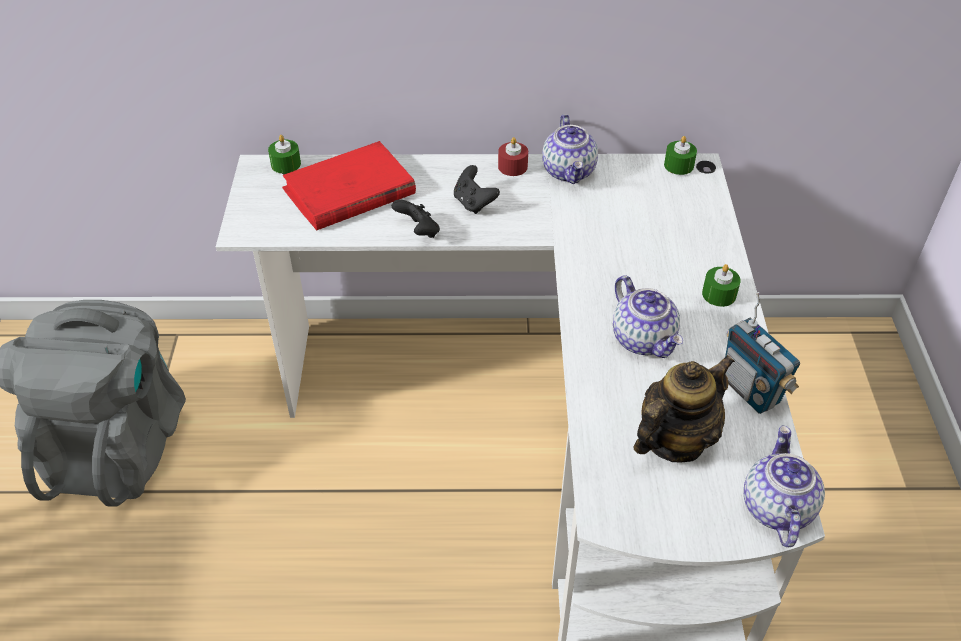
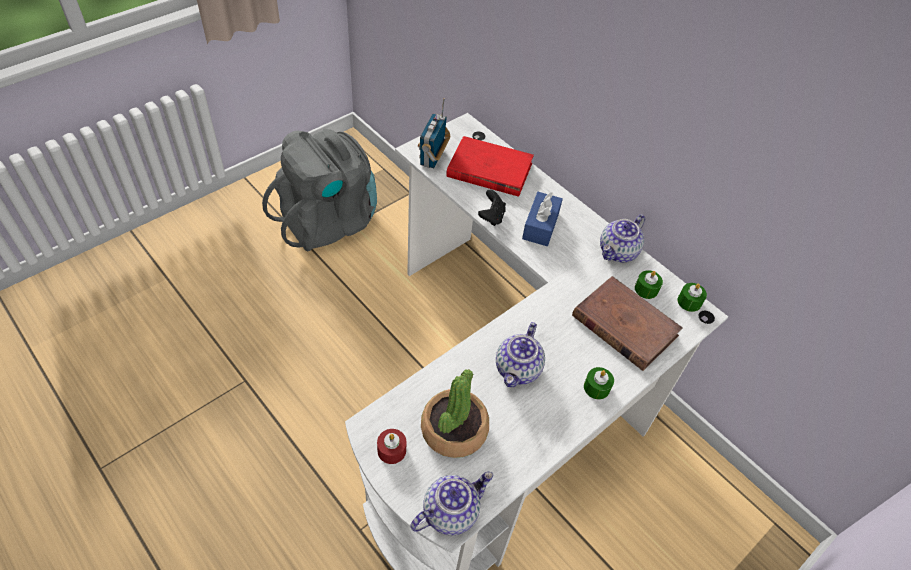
camera: 45 degrees right, 5 degrees up
(286, 164) = (479, 133): green candle -> green candle (646, 289)
(474, 203) = (540, 226): black game controller -> blue tissue box
(512, 166) = (590, 224): red candle -> red candle (391, 450)
(663, 227) = (624, 325): none -> brown book
(674, 440) = (454, 429): teapot -> potted plant
(751, 391) = (531, 449): radio -> radio (432, 158)

